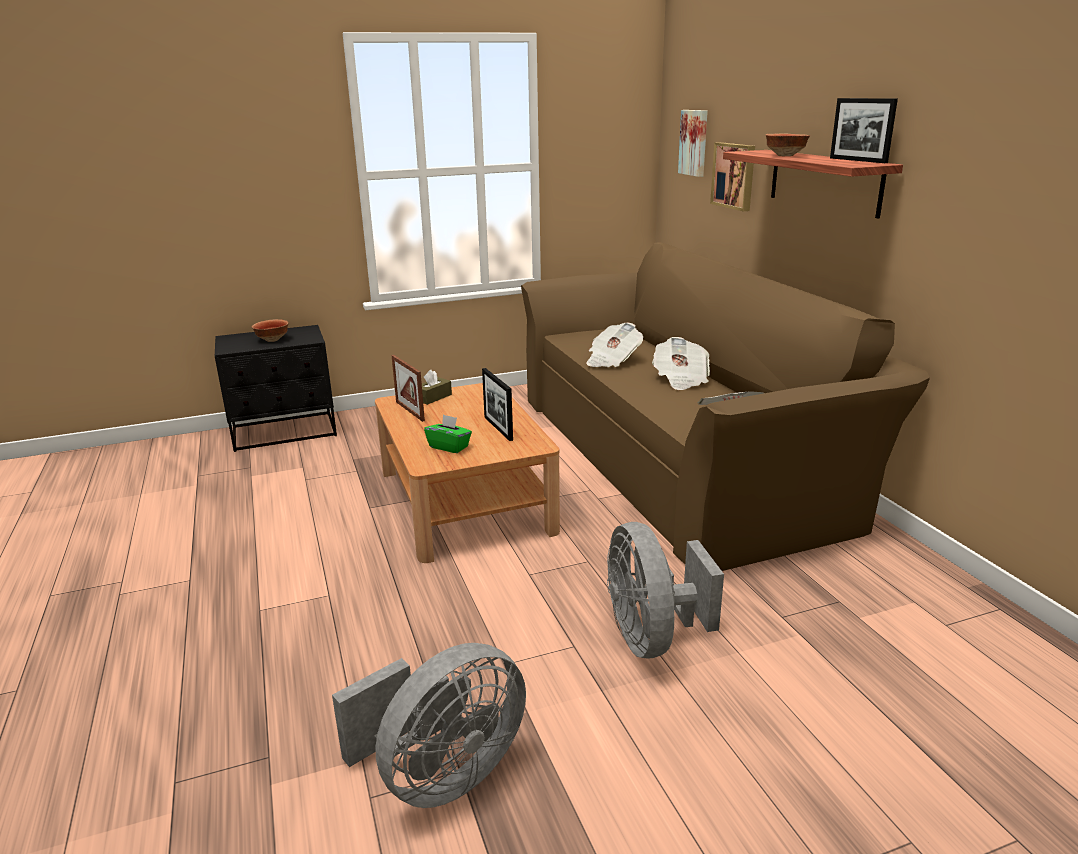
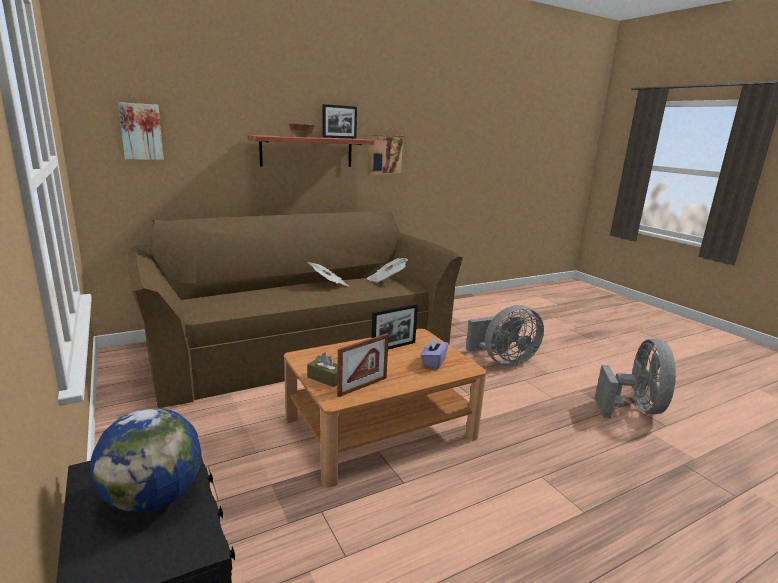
camera: 100 degrees left, 5 degrees down
(272, 340) = (153, 498): bowl -> globe
(442, 776) = (635, 408): grey fan -> grey fan turned 60 degrees clockwise
(449, 447) = (433, 362): green tissue box -> purple tissue box
(612, 360) = (284, 299): newspaper -> none
(734, 176) = (211, 155): picture -> picture (385, 155)

